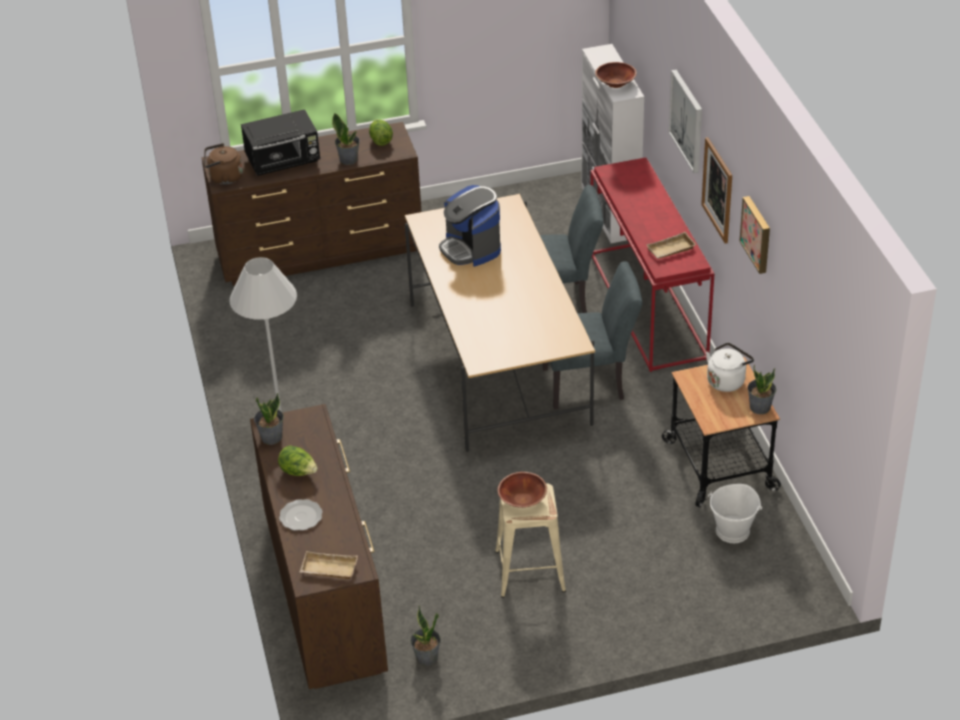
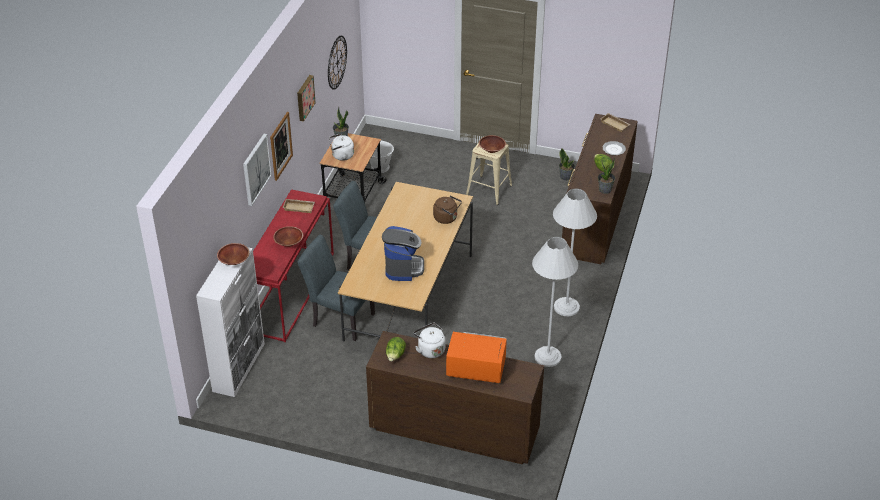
camera: 150 degrees left, 0 degrees up
(224, 178) = (527, 375): brown kettle -> brown kettle (447, 218)
(267, 368) = (547, 357): none -> white floor lamp
(284, 161) = (475, 369): black microwave -> orange microwave
(349, 159) = (430, 349): potted plant -> white kettle
(631, 207) = (289, 243): none -> brown bowl
(815, 351) = (337, 62): none -> wall clock

